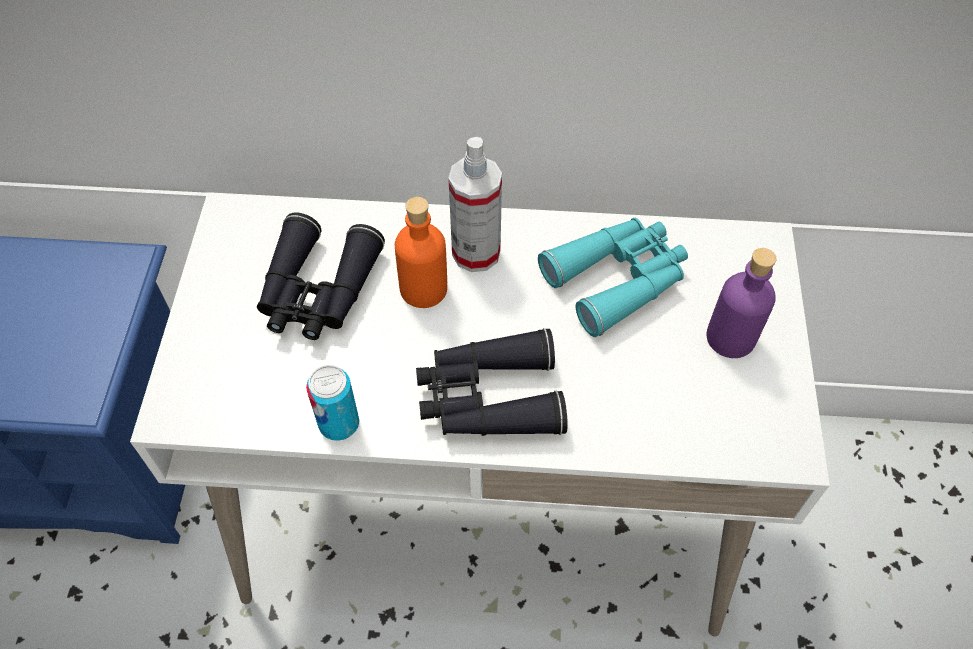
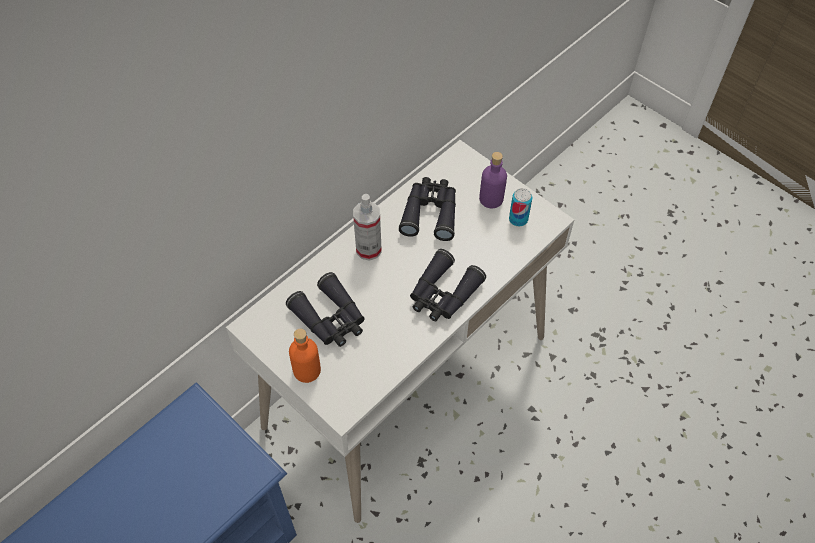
camera: 50 degrees left, 0 degrees up
(339, 423) = (406, 353): can -> can (518, 219)
(423, 289) = (368, 280): orange bottle -> orange bottle (307, 370)
(618, 279) = (430, 213): turquoise binoculars -> black binoculars

